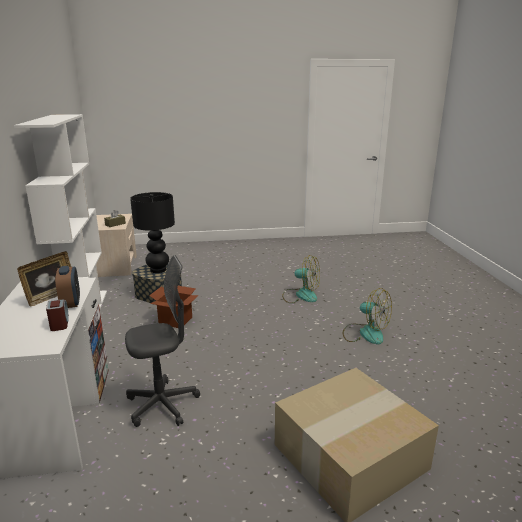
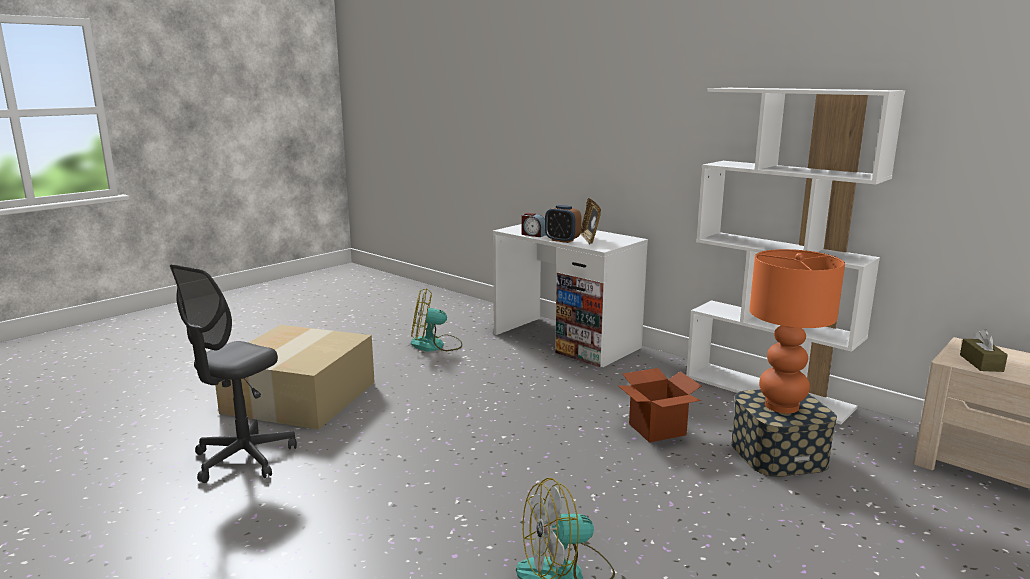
camera: 140 degrees right, 5 degrees down
(158, 270) = (781, 406): black table lamp -> orange table lamp
(162, 405) = (505, 369): grey office chair -> grey office chair (244, 458)
(365, 333) = (355, 533): fan -> fan (435, 345)

